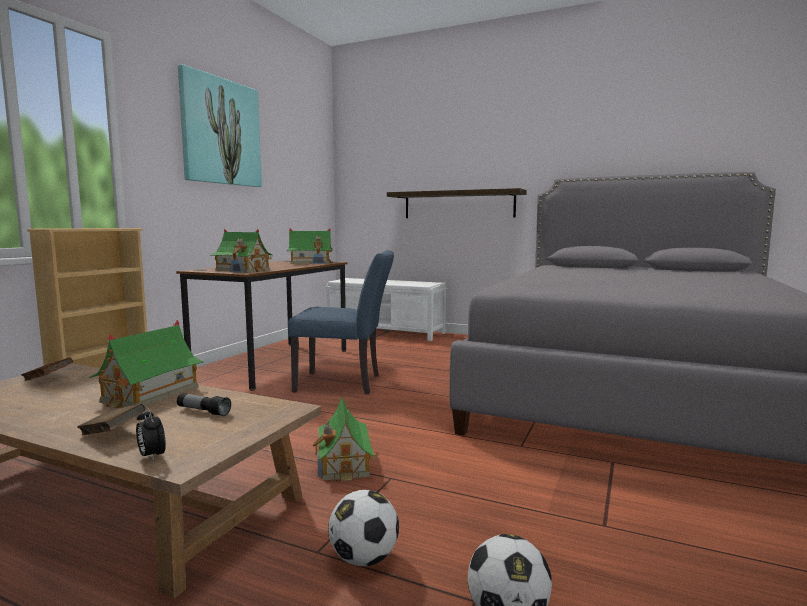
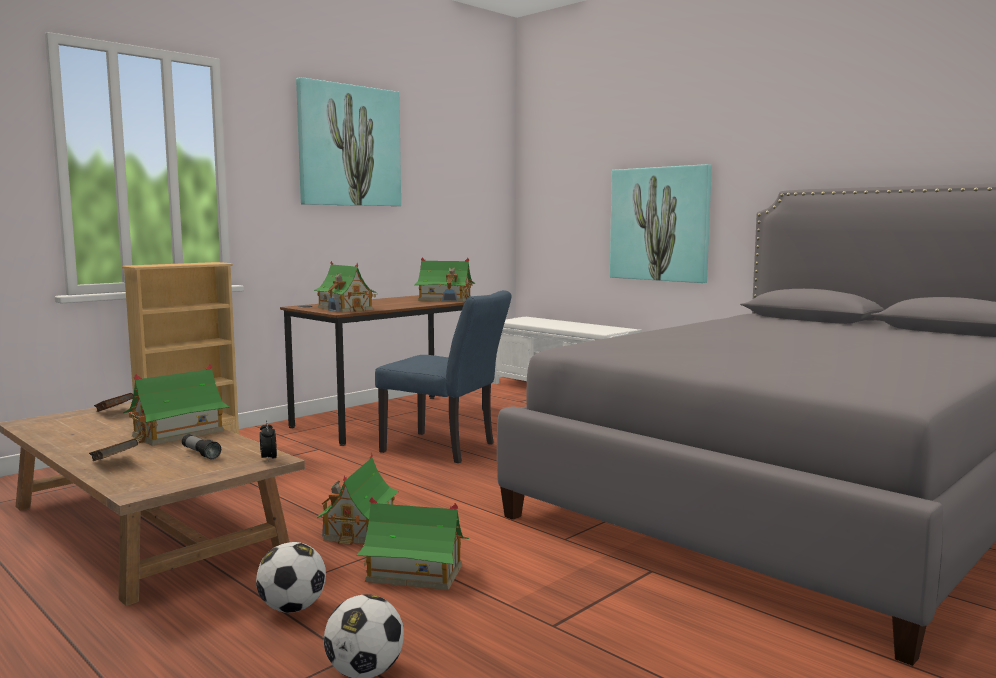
camera: 20 degrees right, 0 degrees up
(151, 456) = (122, 483): alarm clock -> alarm clock (268, 459)
(438, 498) = (413, 573): none -> toy house
(458, 204) = (660, 224): shelf -> picture

